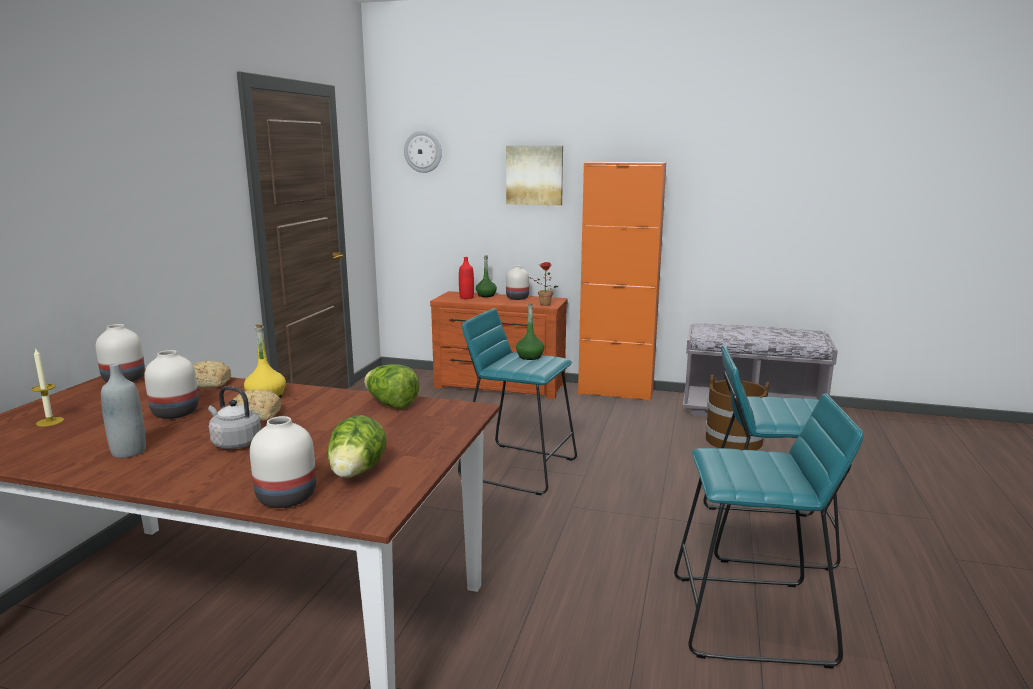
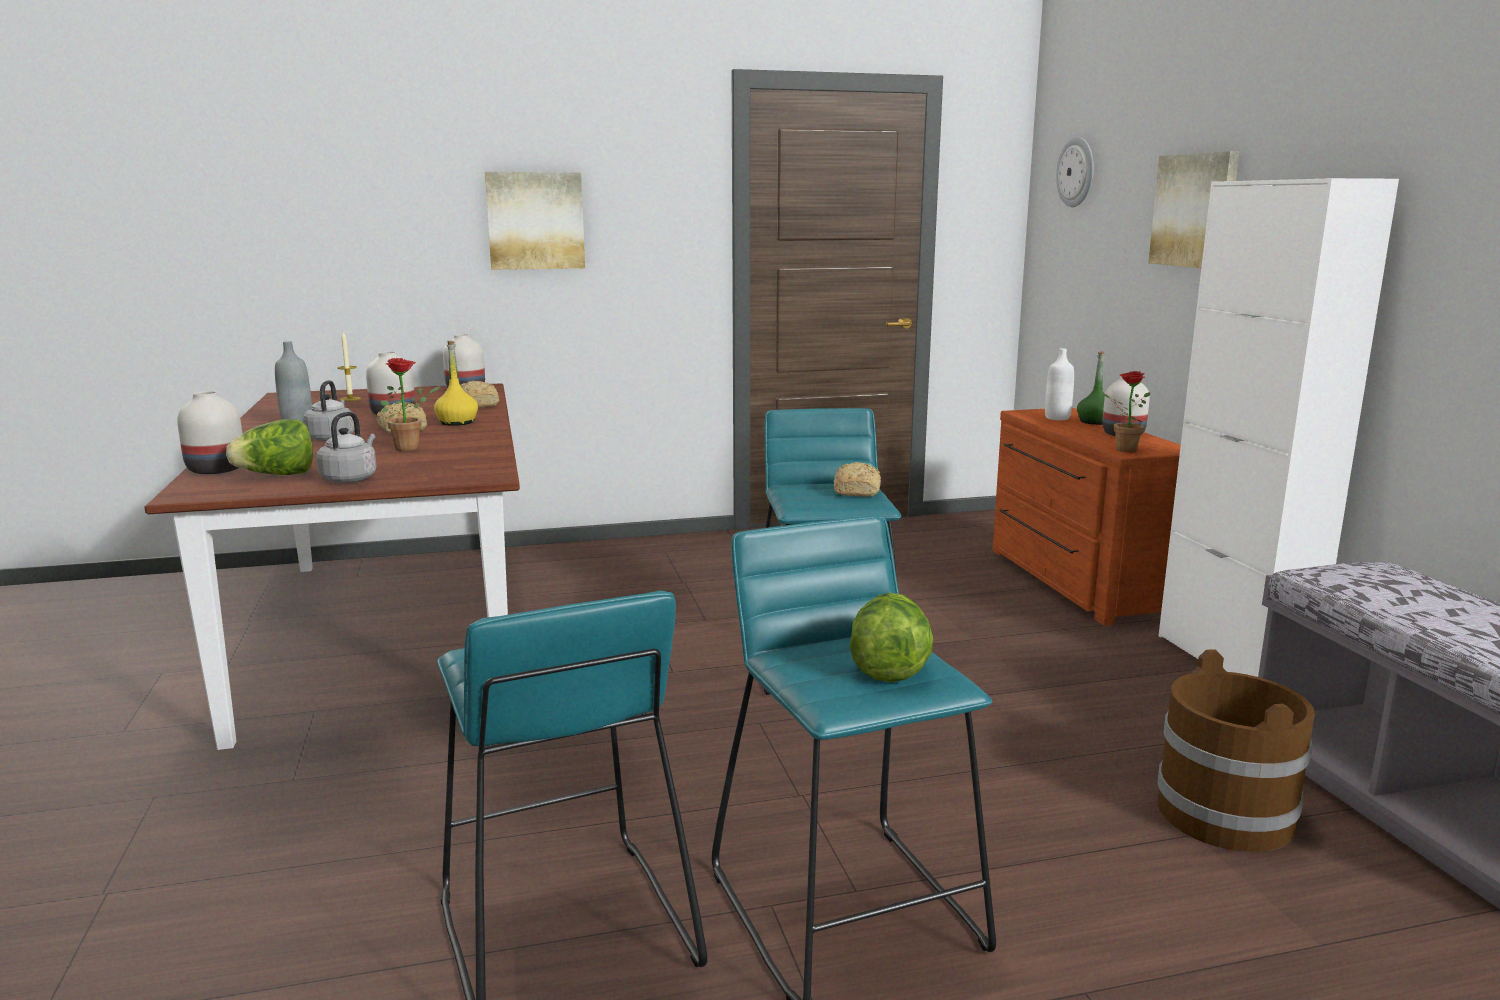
camera: 60 degrees right, 0 degrees up
(129, 205) = (535, 220): none -> picture
(335, 420) = (412, 447): none -> potted plant
(391, 404) = (474, 452): lettuce -> lettuce (888, 667)
(413, 448) = (351, 478): none -> grey kettle
(466, 297) = (1057, 418): red bottle -> white bottle
(530, 357) = (857, 491): green bottle -> bread
(615, 392) = (1232, 661): orange cabinet -> white cabinet

